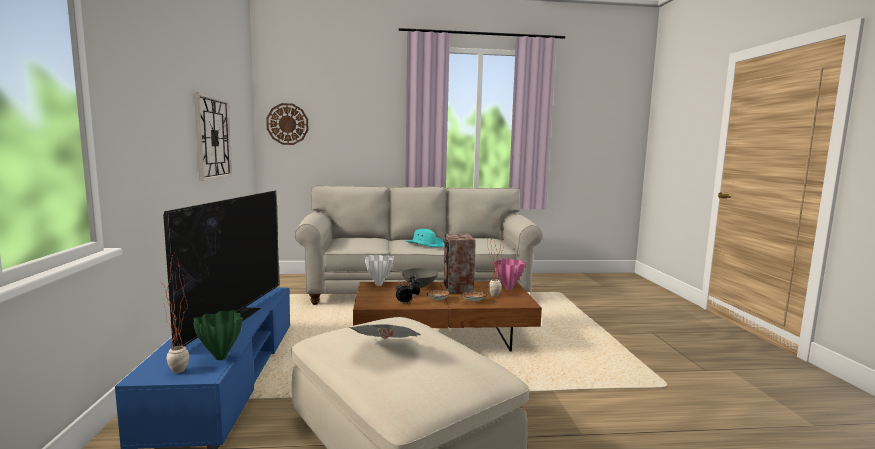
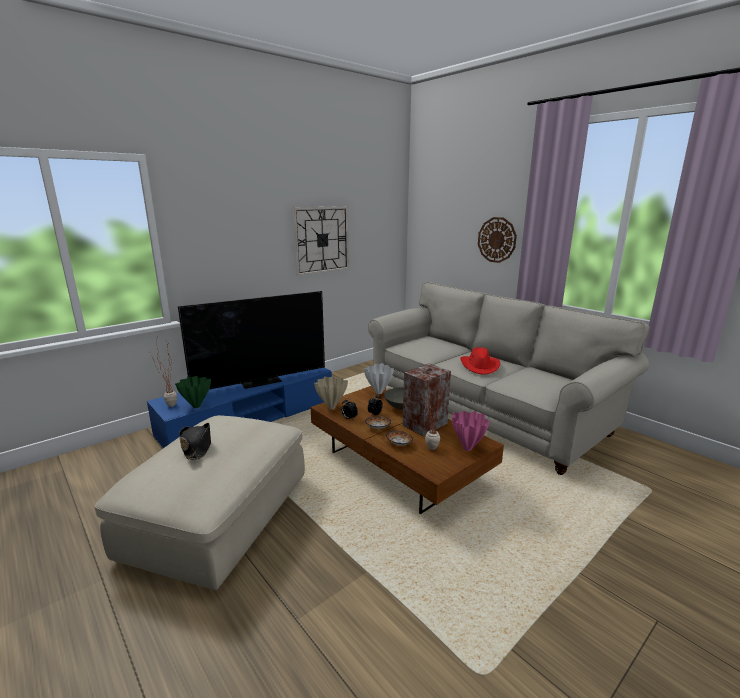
camera: 55 degrees right, 10 degrees up
(287, 124) = (428, 219): wall clock -> wall clock (497, 240)
(371, 304) = (331, 407): none -> beige vase
(386, 350) = (197, 446): newspaper -> black hat
(425, 244) = (480, 366): turquoise hat -> red hat

